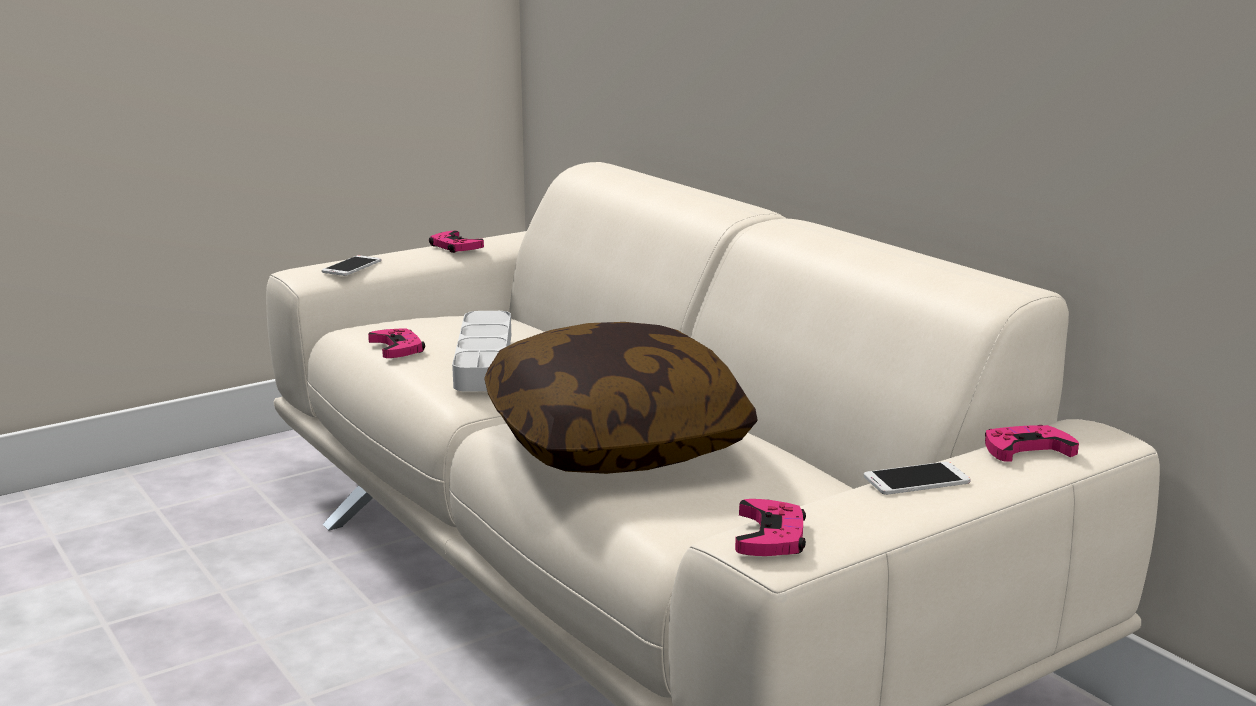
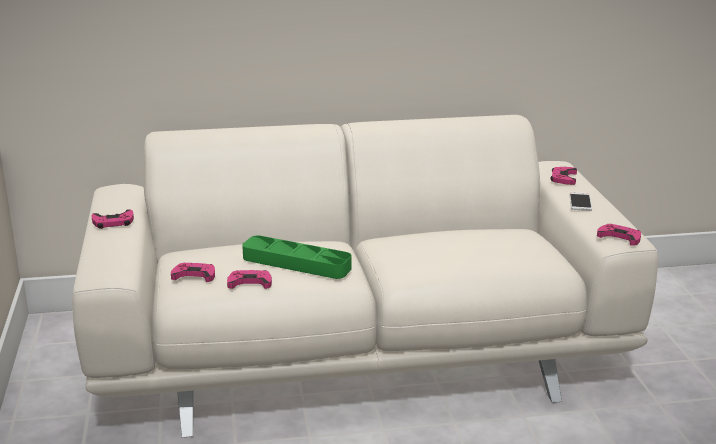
camera: 65 degrees left, 5 degrees up
(352, 266) = (115, 259): phone -> none
(399, 323) = (194, 275): none -> pink game controller
(484, 359) = (296, 263): grey tray -> green tray
(616, 442) = (446, 255): pillow -> none

